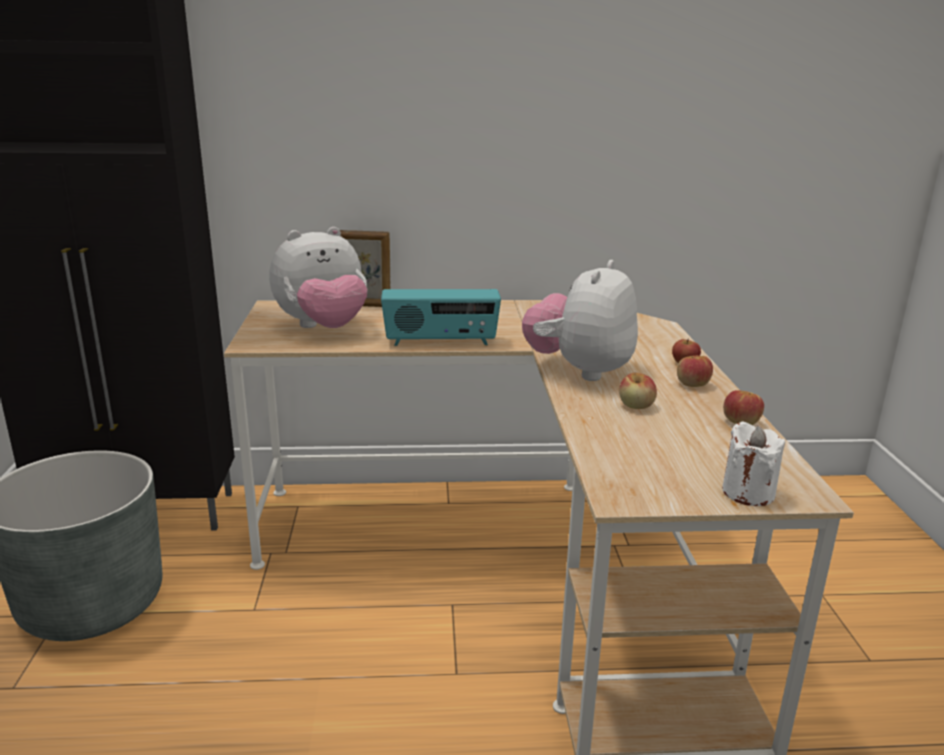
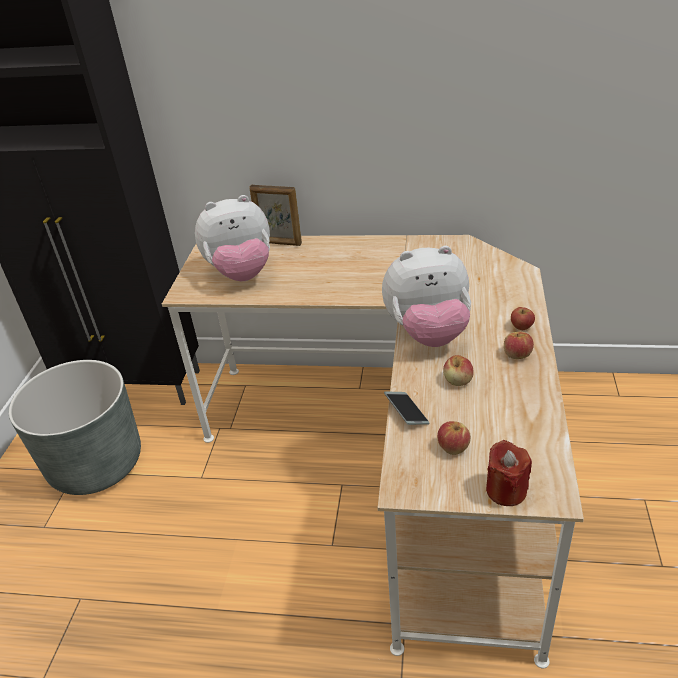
camera: 15 degrees right, 15 degrees up
(440, 342) = (327, 293): radio -> none
(580, 370) = (428, 333): plush toy -> plush toy turned 135 degrees counterclockwise
(588, 433) = (406, 412): none -> phone
(740, 422) = (537, 405): apple -> apple (453, 447)
(748, 493) = (506, 490): white candle -> red candle

